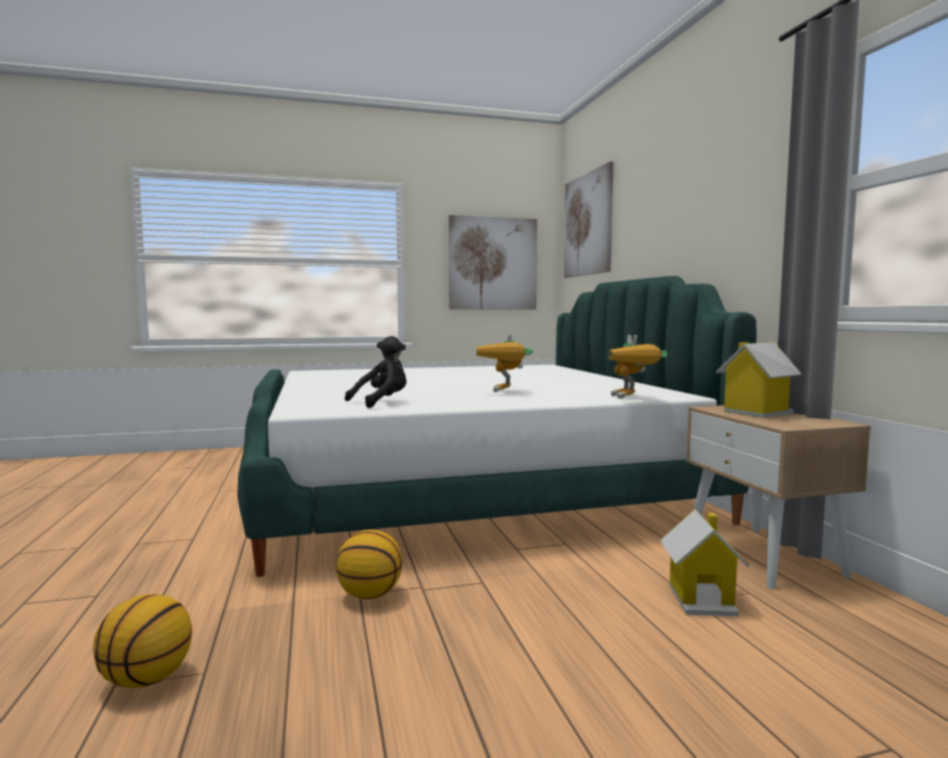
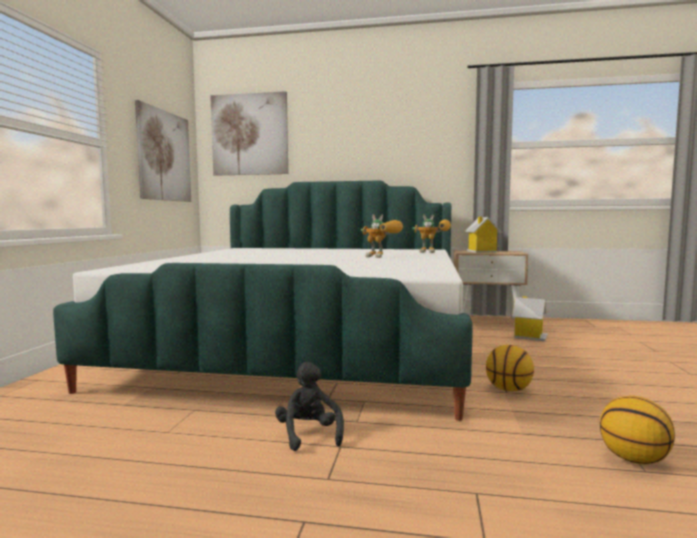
camera: 65 degrees left, 0 degrees up
(382, 402) = (405, 267): black plush toy -> black plush toy (309, 435)

